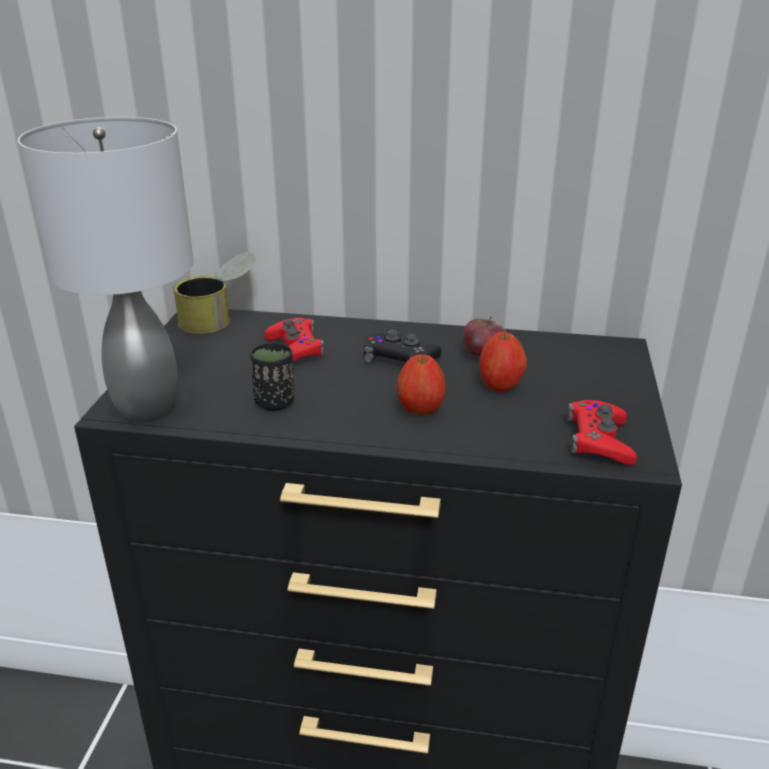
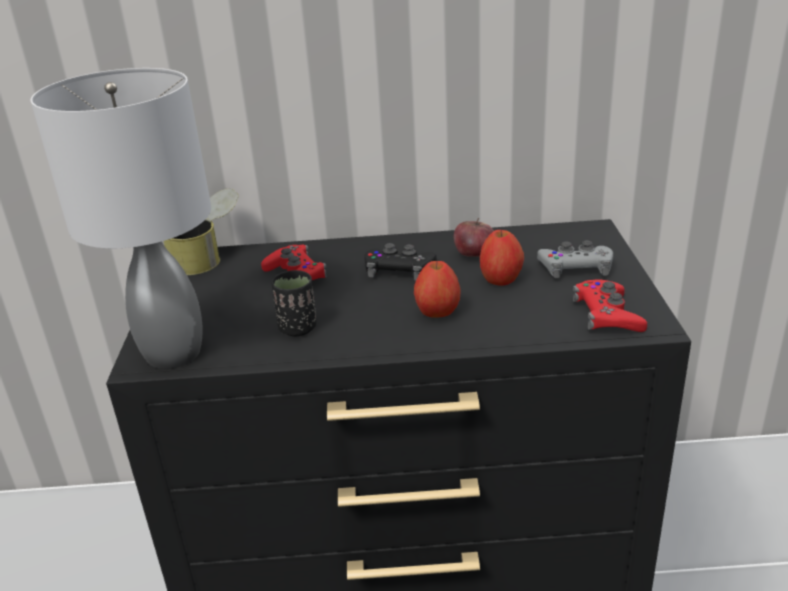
camera: 10 degrees left, 0 degrees up
(585, 384) = (575, 267): none -> grey game controller

